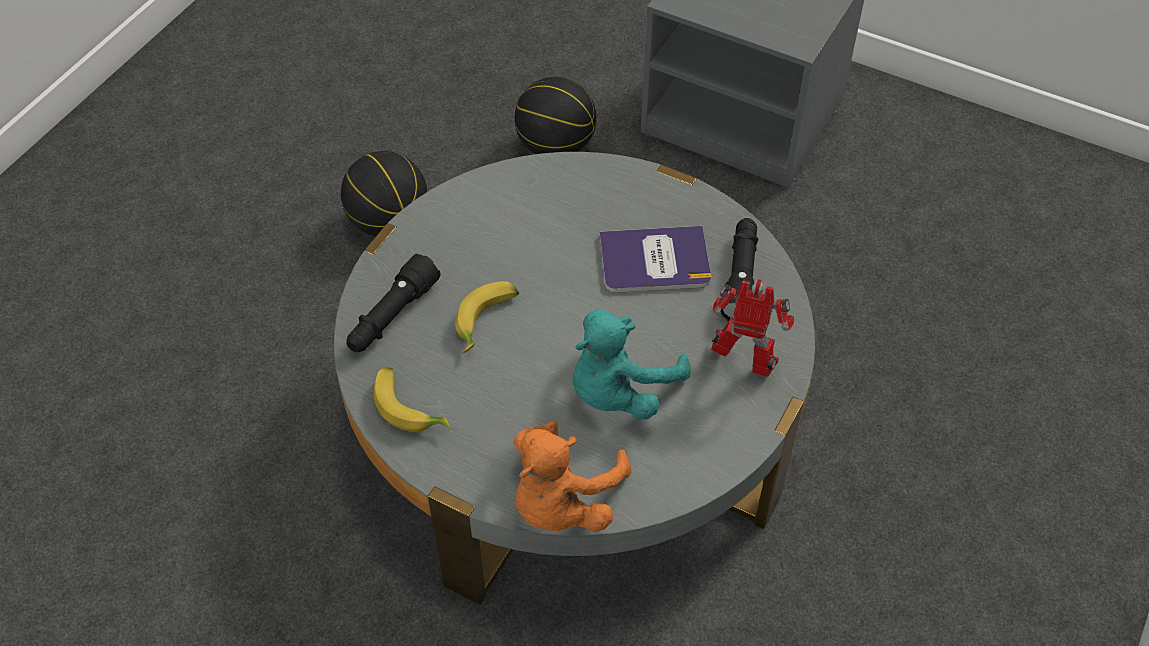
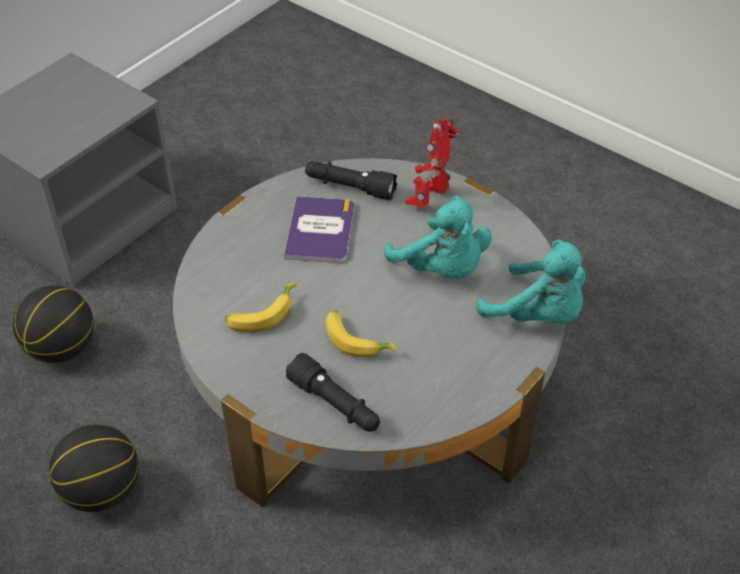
camera: 80 degrees left, 5 degrees down
(410, 407) = (436, 399): banana -> banana (261, 314)
(562, 502) = (538, 314): orange plush toy -> turquoise plush toy

